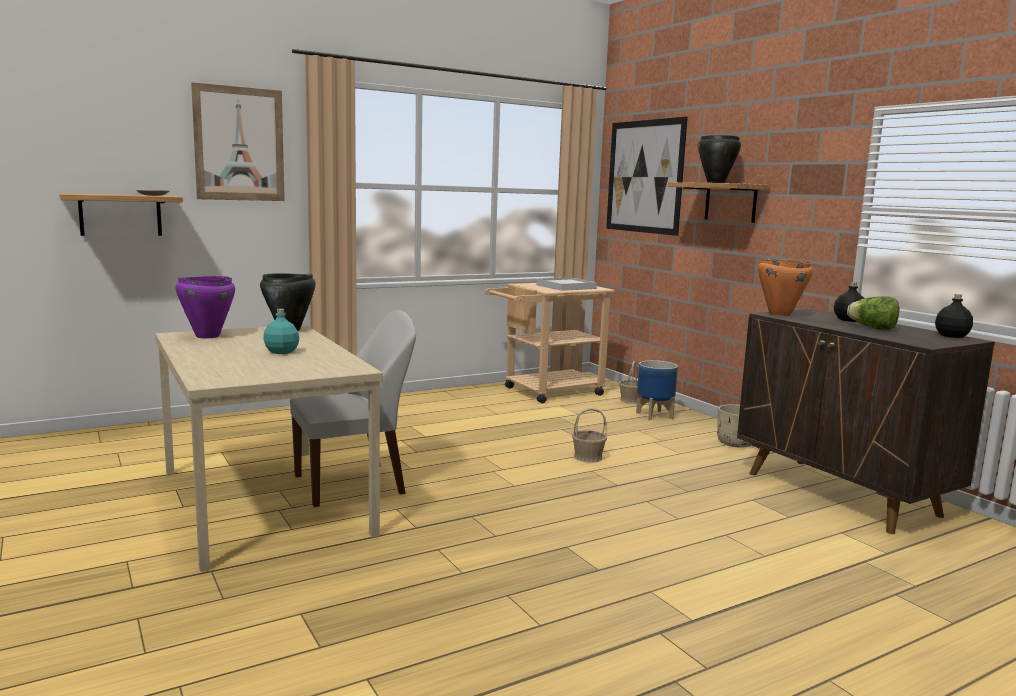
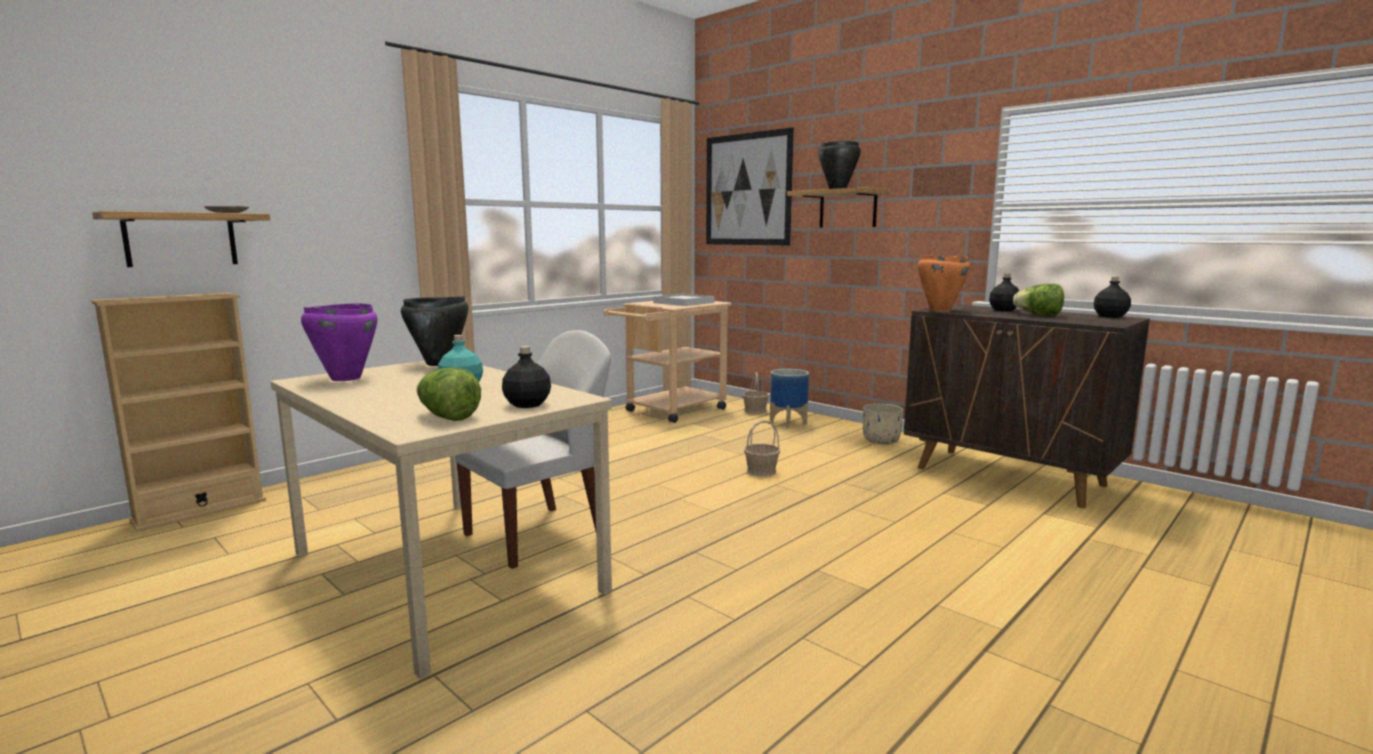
camera: 15 degrees left, 0 degrees up
(118, 431) = (200, 510): none -> beige bookcase
(239, 144) = (327, 152): picture -> none
(243, 374) = (447, 417): none -> lettuce
(313, 370) = (527, 404): none -> black bottle

